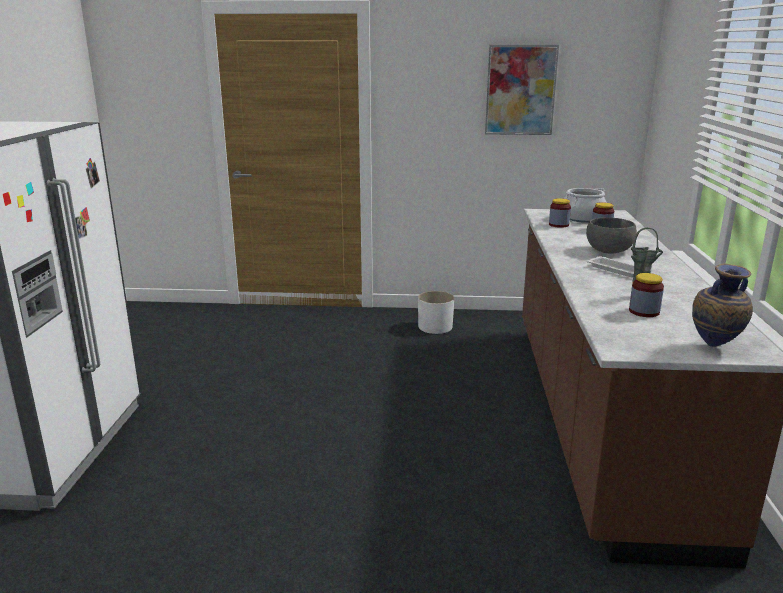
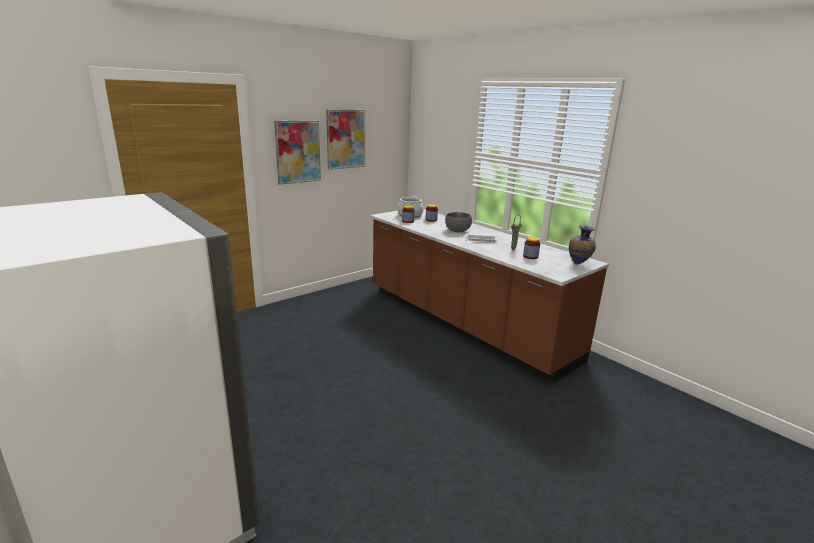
camera: 45 degrees left, 0 degrees up
(435, 327) = (323, 305): white planter -> none
(438, 105) = (298, 152): none -> picture

